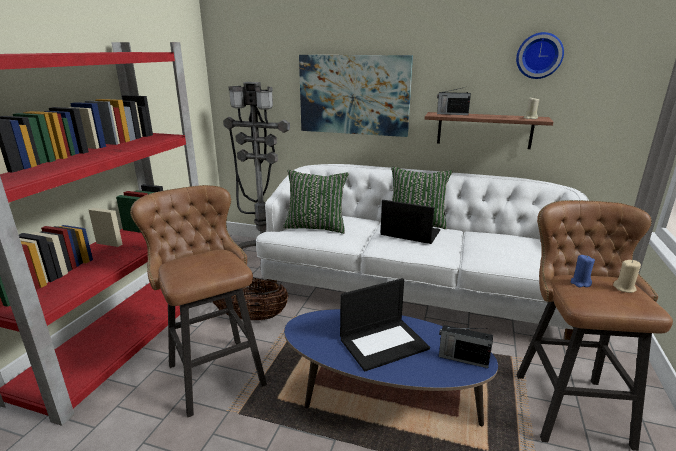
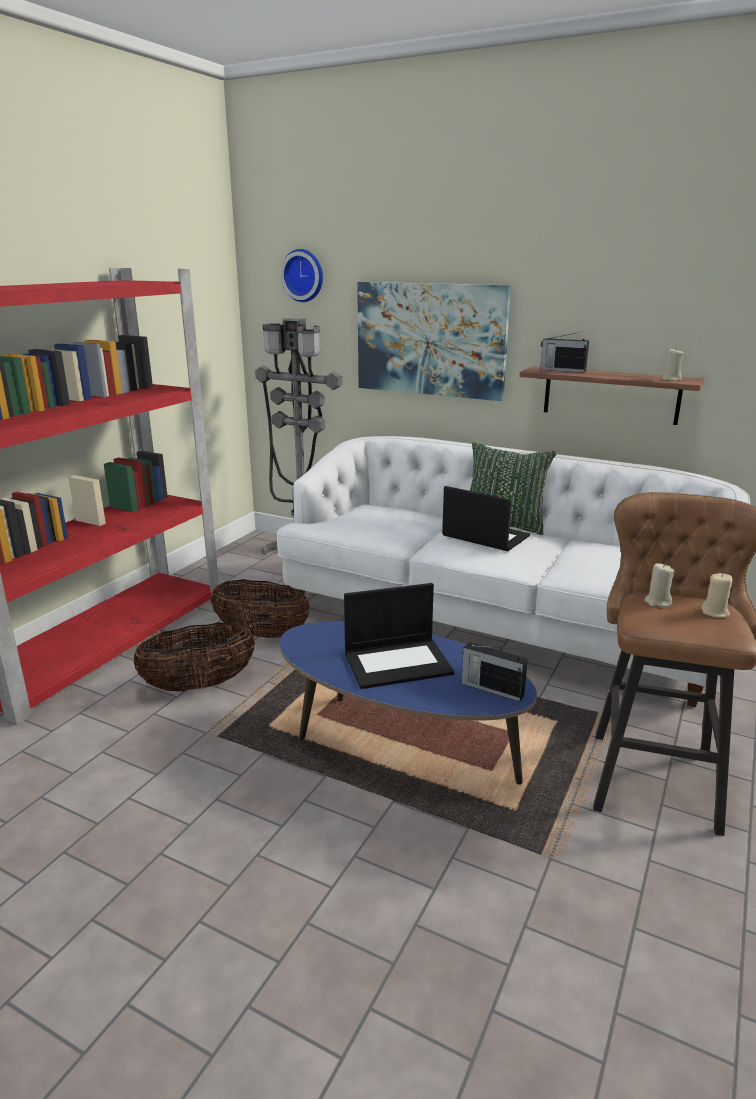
camera: 10 degrees right, 0 degrees up
(213, 367) = (199, 685): brown stool -> basket
(316, 227) = (359, 521): green pillow -> none
(539, 55) = (688, 288): wall clock -> wall clock (304, 275)
(580, 283) = (657, 602): blue candle -> beige candle

